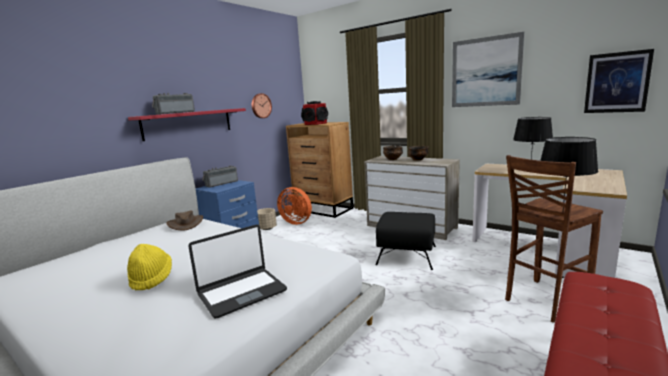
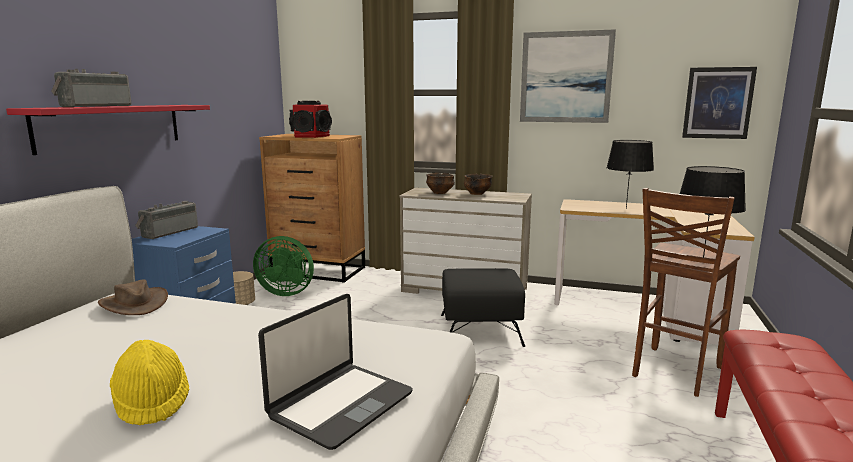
camera: 20 degrees left, 0 degrees up
(260, 106) = (223, 102): wall clock -> none
(297, 222) = (286, 292): orange fan -> green fan

